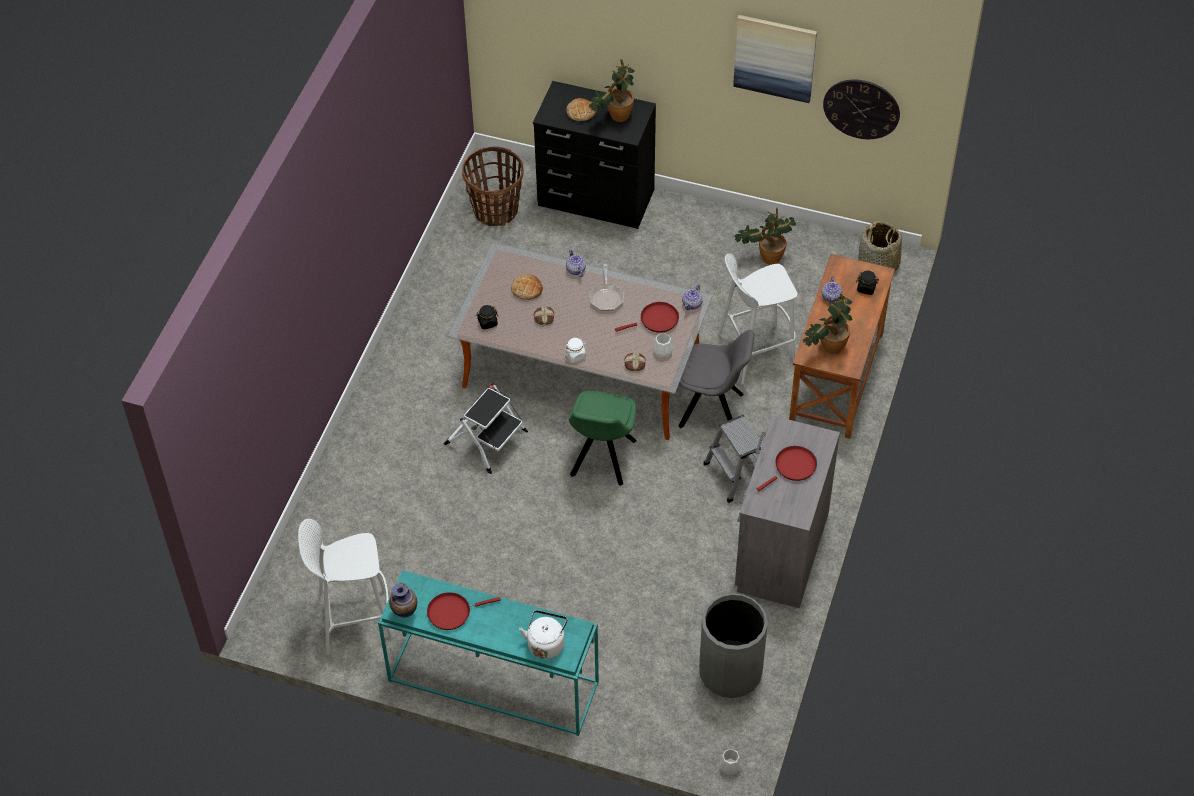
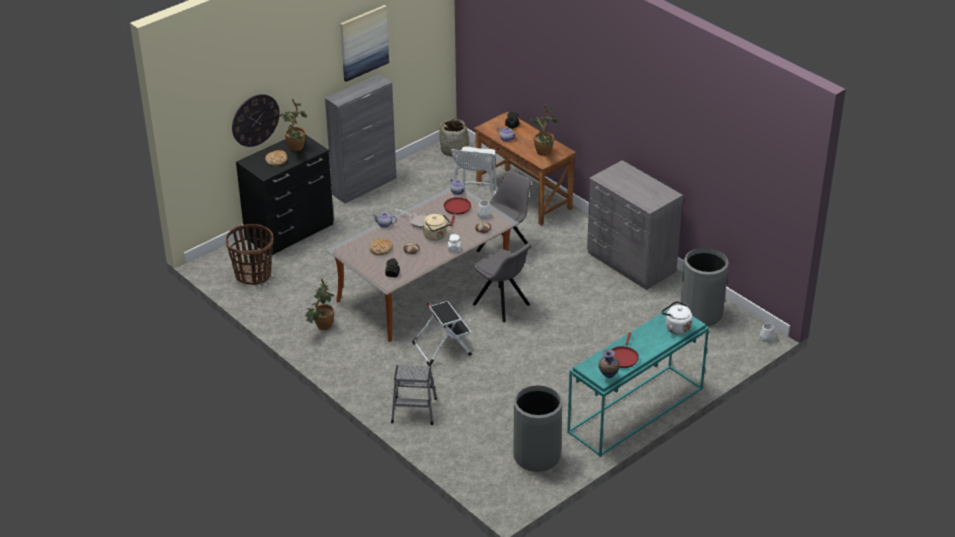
camera: 60 degrees left, 15 degrees down
(353, 618) = (536, 456): white stool -> grey trash can
(588, 327) = (436, 236): none -> beige kettle
(602, 458) = (502, 304): green chair -> grey chair
(734, 218) = (364, 186): none -> grey cabinet
(739, 473) = (560, 257): grey step ladder -> grey step ladder (414, 410)
(766, 257) = (407, 186): potted plant -> potted plant (321, 327)
(793, 467) = (633, 184): red frying pan -> none
(861, 108) = (414, 47): wall clock -> wall clock (255, 120)

